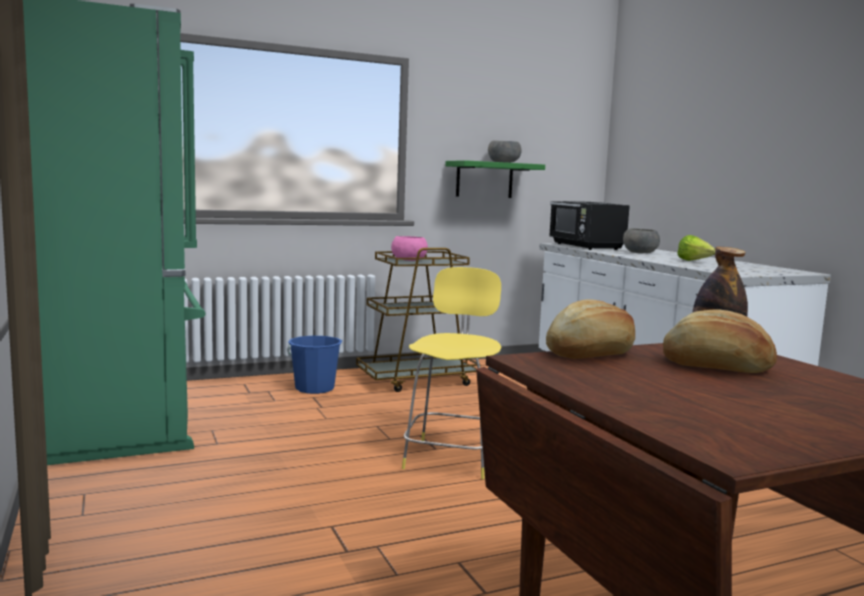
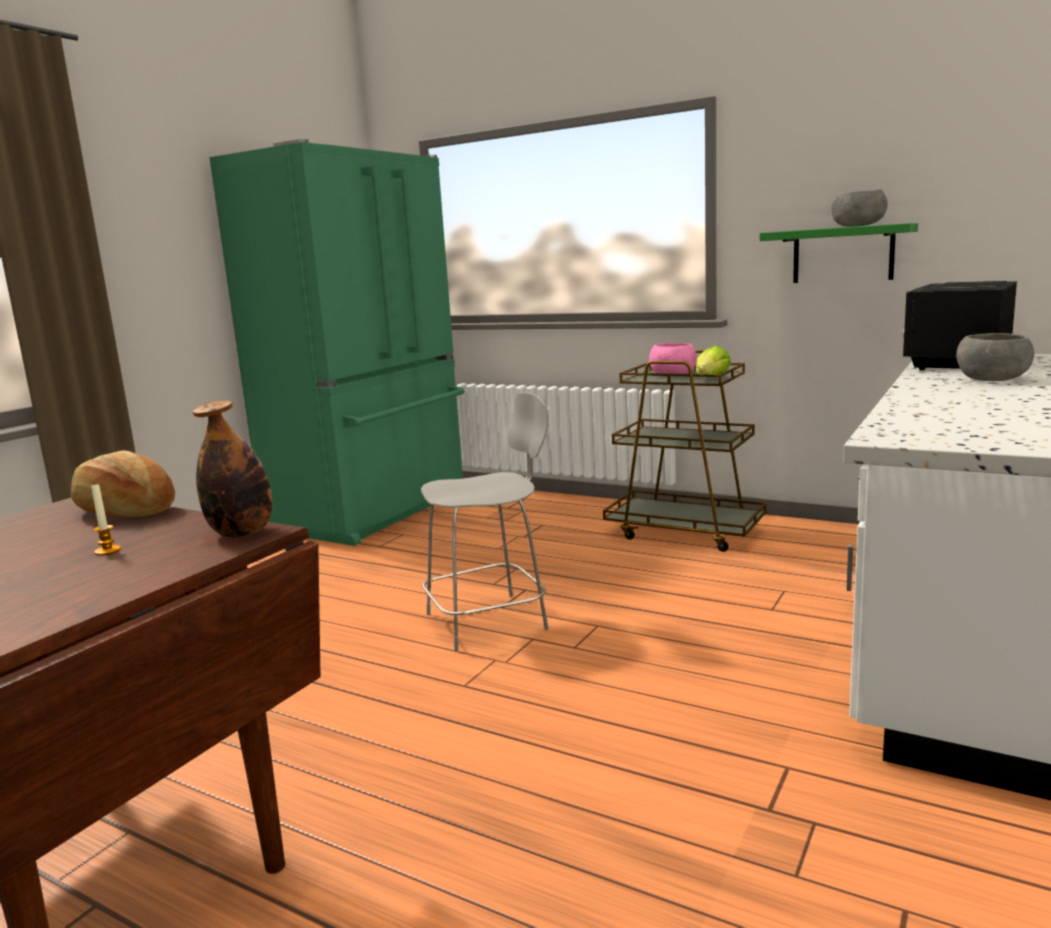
camera: 55 degrees right, 5 degrees up
(314, 388) = (565, 516): blue bucket -> none
(451, 457) = (490, 620): yellow stool -> grey stool
(695, 261) = (981, 405): lettuce -> lettuce (711, 379)
(716, 367) = (107, 551): bread -> candle

